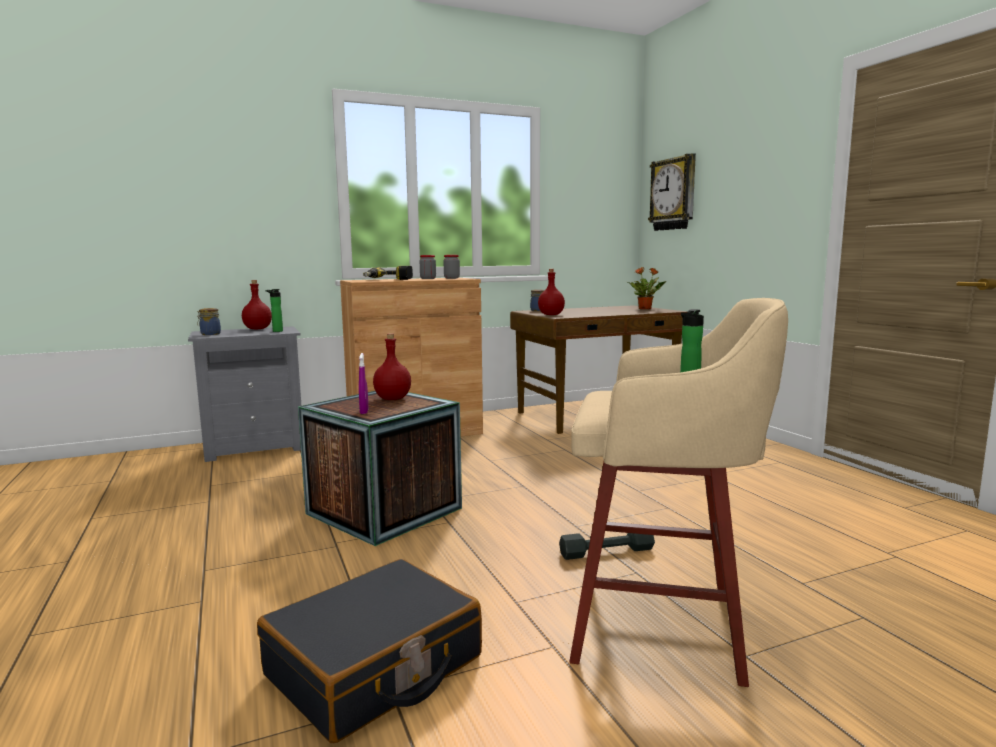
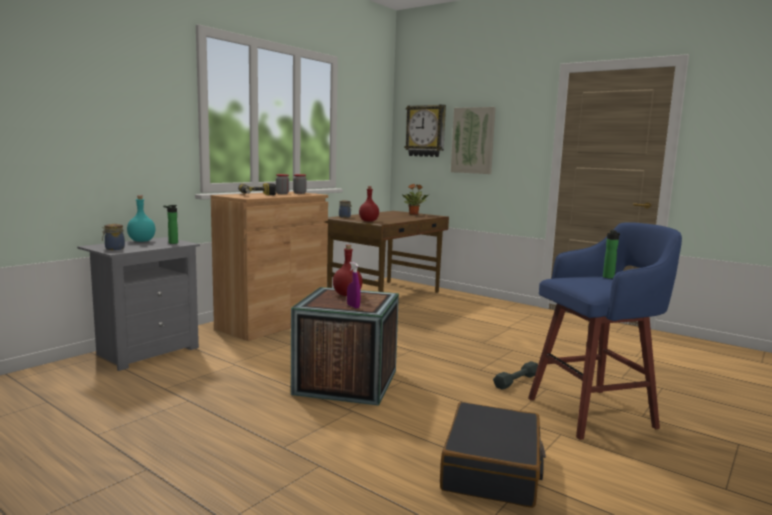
camera: 30 degrees left, 0 degrees up
(258, 329) = (142, 241): red bottle -> turquoise bottle
(663, 627) = (594, 412): beige stool -> blue stool
(727, 200) = (473, 140): none -> picture

